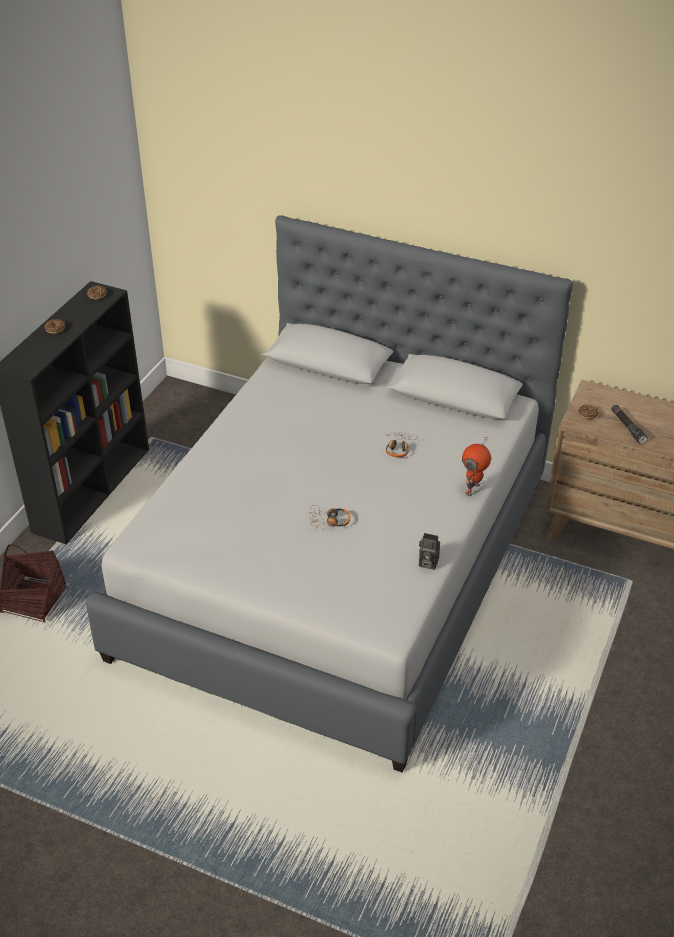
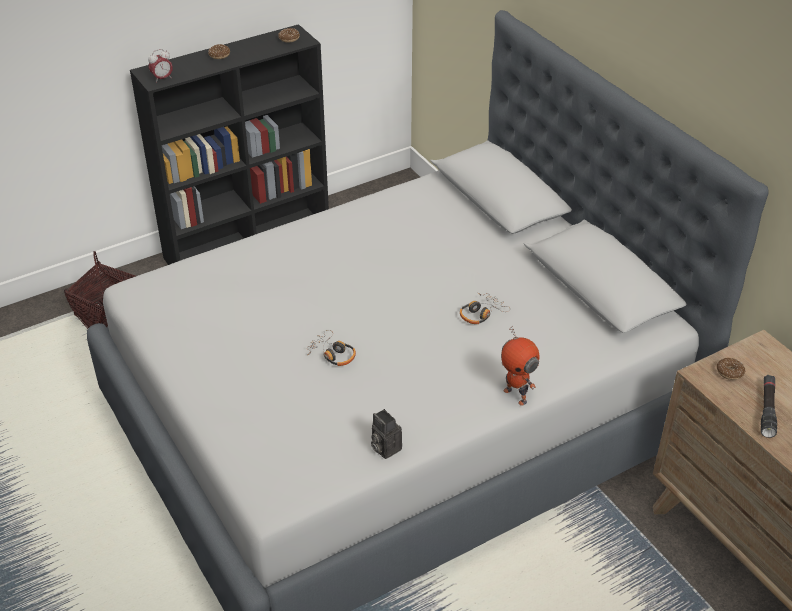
camera: 35 degrees right, 0 degrees up
(30, 366) = (162, 78): none -> alarm clock
(473, 490) = (516, 395): toy robot -> toy robot turned 105 degrees counterclockwise

